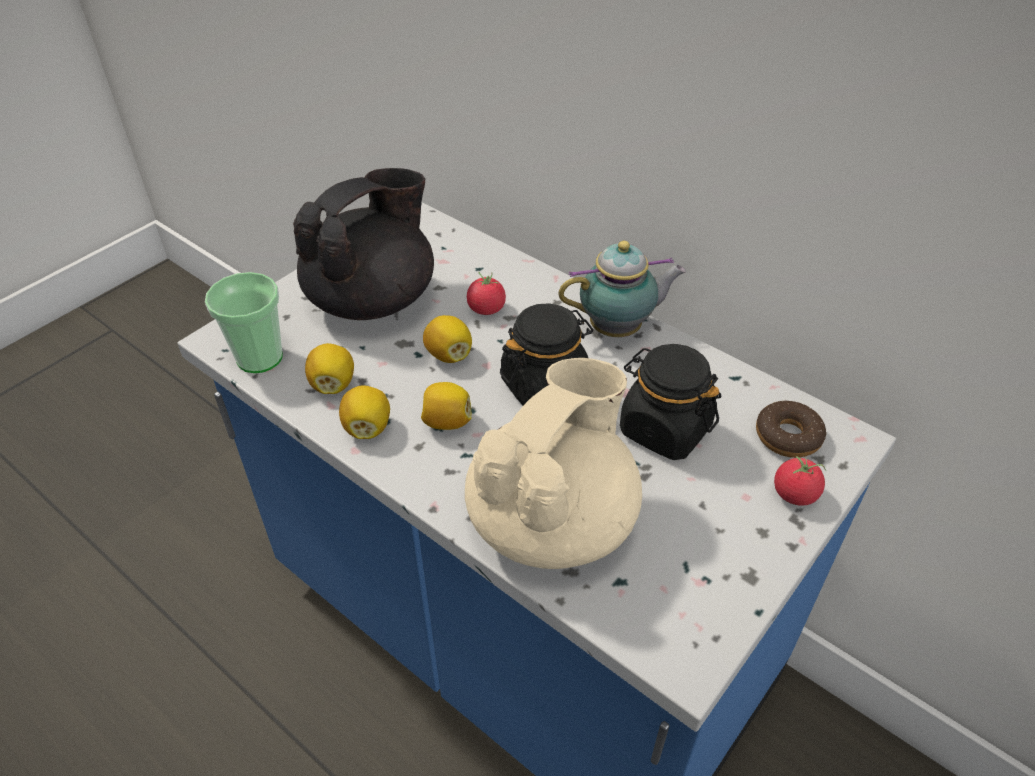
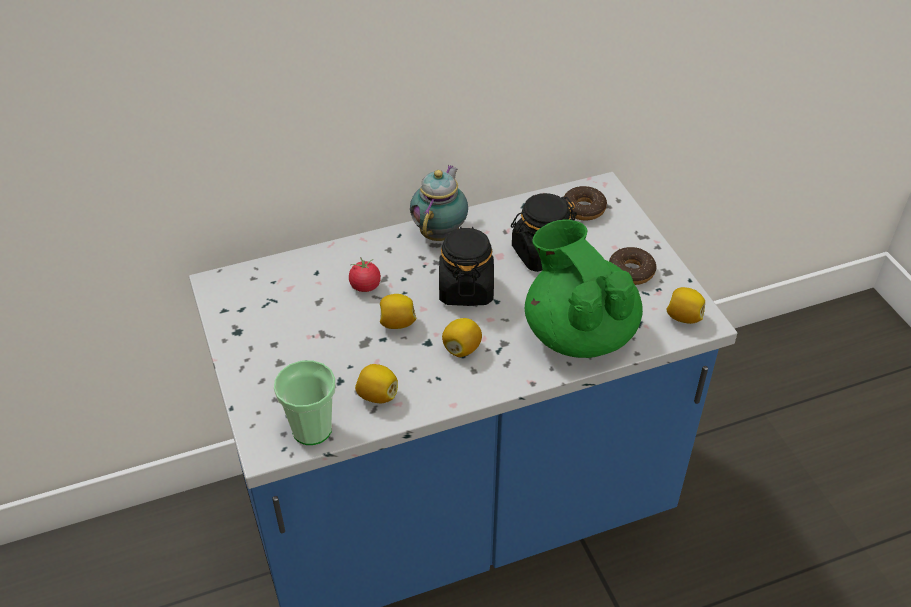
camera: 60 degrees left, 0 degrees up
(367, 427) = (436, 391): lemon -> lemon (683, 317)
(373, 299) = (300, 342): black teapot -> none
(553, 520) = (578, 332): beige teapot -> green teapot
(714, 534) = (631, 271): none -> donut
(794, 494) = (625, 228): tomato -> none

